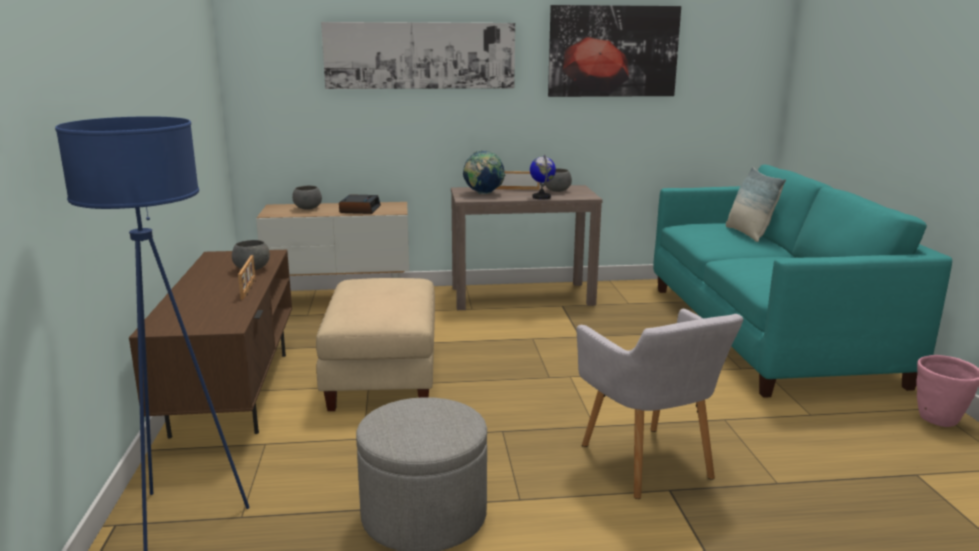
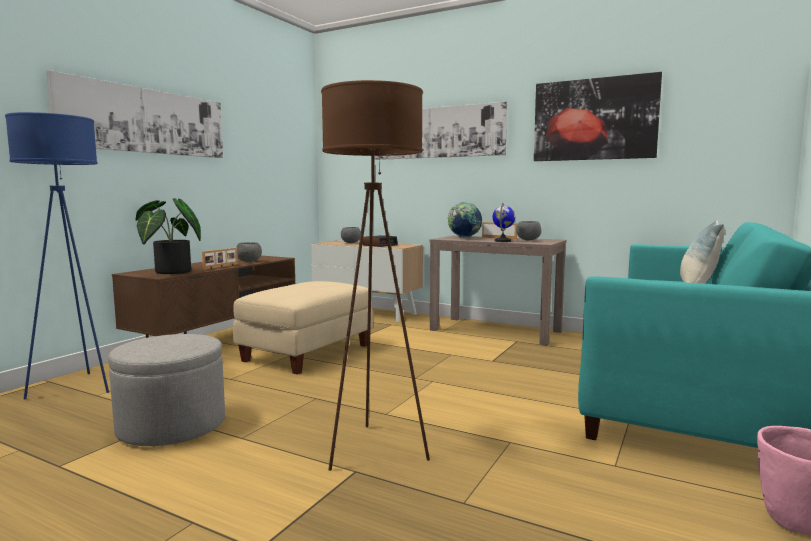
camera: 35 degrees right, 10 degrees down
(116, 79) = (146, 121): none -> picture
(212, 315) = (169, 272): none -> potted plant
(649, 465) = (375, 450): grey armchair -> brown floor lamp

